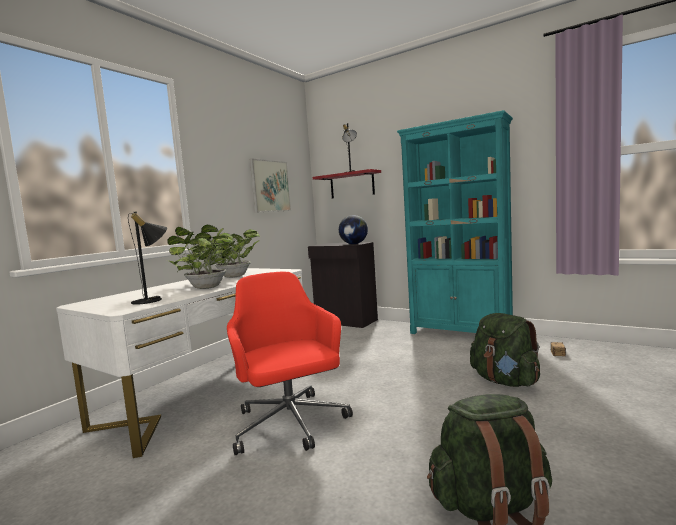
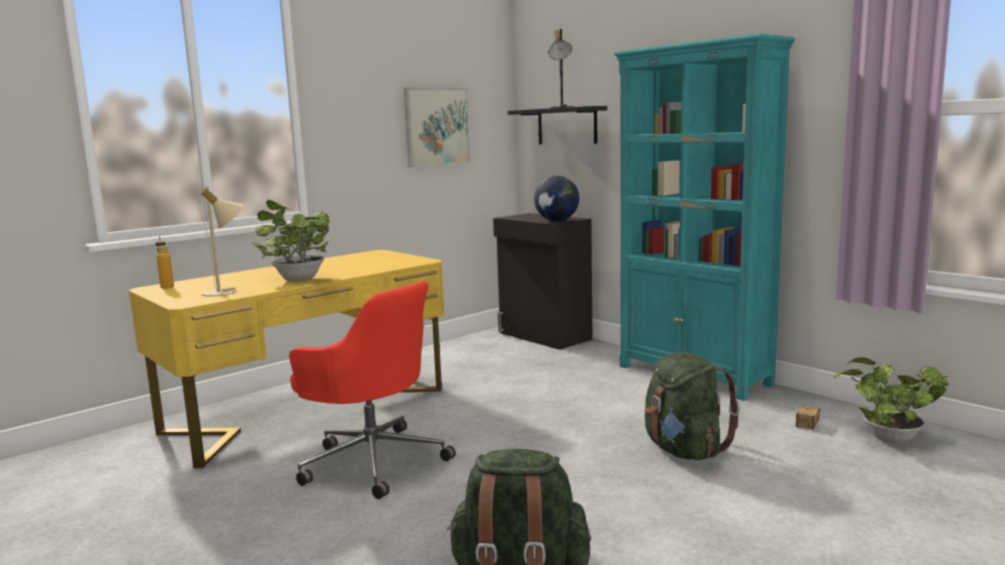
camera: 15 degrees right, 5 degrees up
(91, 302) = (166, 286): none -> bottle
(153, 300) = (226, 292): black table lamp -> beige table lamp
(210, 392) = (308, 410): white desk -> yellow desk
(231, 276) = (346, 264): potted plant -> potted plant (886, 439)
(290, 425) = (373, 461): red office chair -> red office chair turned 135 degrees clockwise
(352, 185) = (567, 126): red shelf -> black shelf

